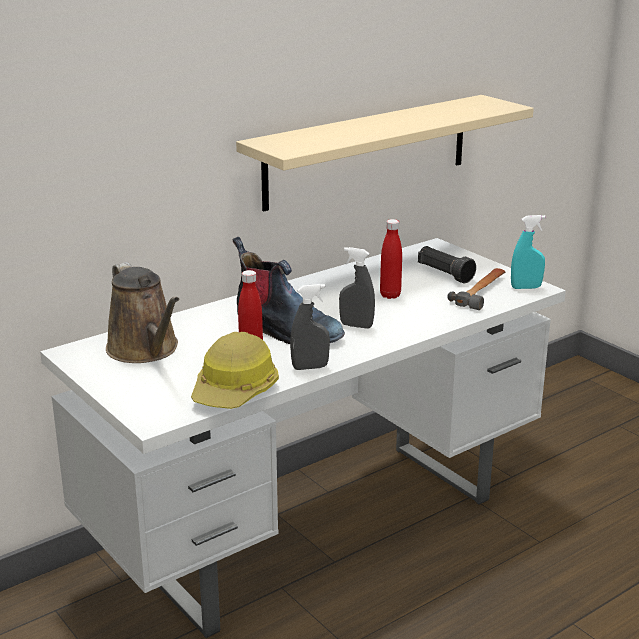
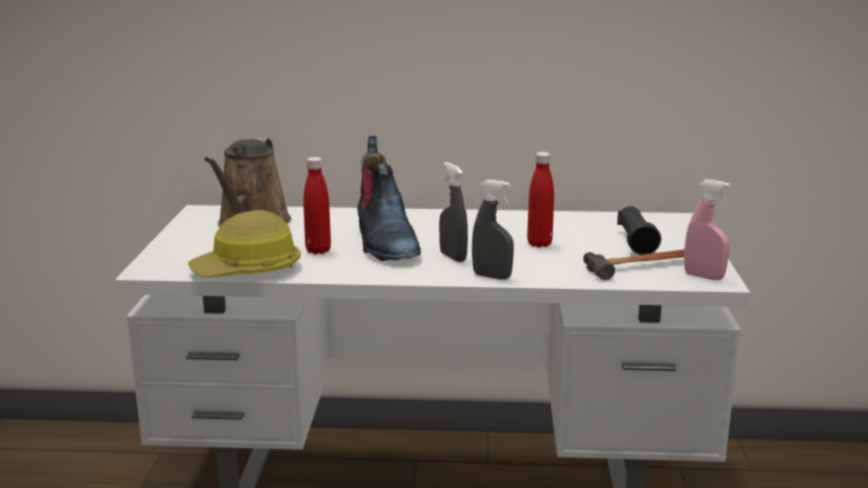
camera: 40 degrees right, 5 degrees down
(310, 367) = (341, 274): grey spray bottle -> grey spray bottle (492, 276)
(368, 151) = (599, 85): beige shelf -> none
(526, 287) = (703, 277): turquoise spray bottle -> pink spray bottle

